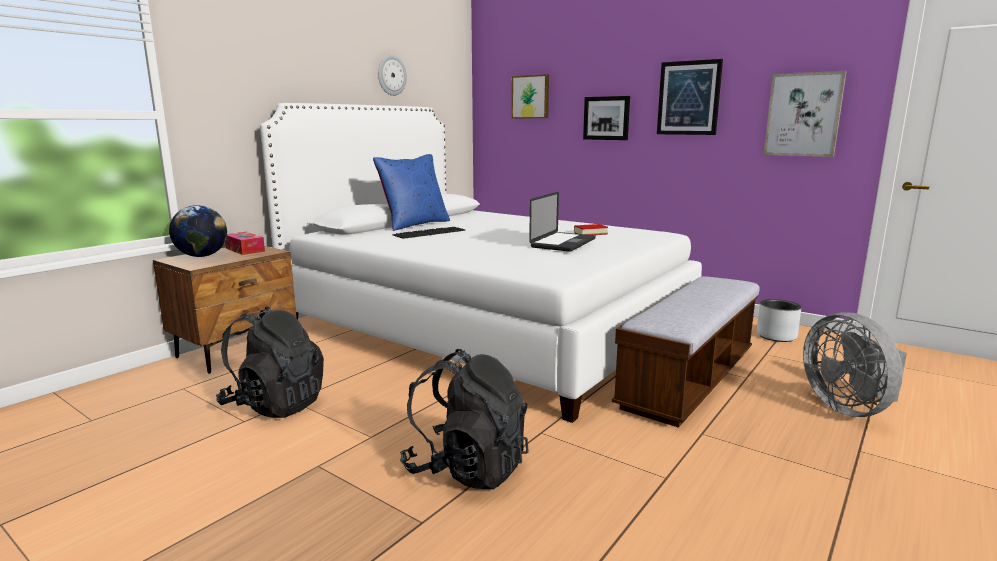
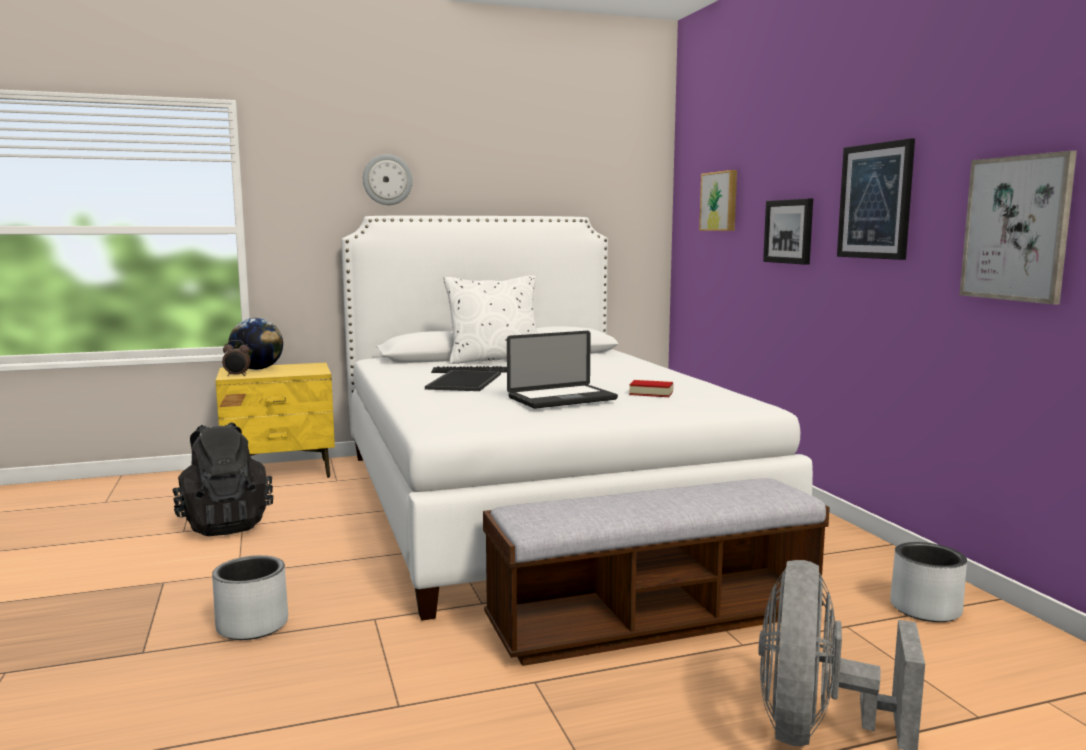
camera: 35 degrees right, 5 degrees down
(201, 264) = (237, 375): none -> alarm clock
(236, 351) = (281, 472): brown nightstand -> yellow nightstand
(245, 249) = (302, 368): tissue box -> none
(391, 75) = (531, 180): wall clock -> wall clock (387, 180)
(414, 224) = (494, 360): blue pillow -> white pillow
(451, 241) = (463, 381): none -> tray
(467, 468) = (253, 625): black backpack -> grey planter

